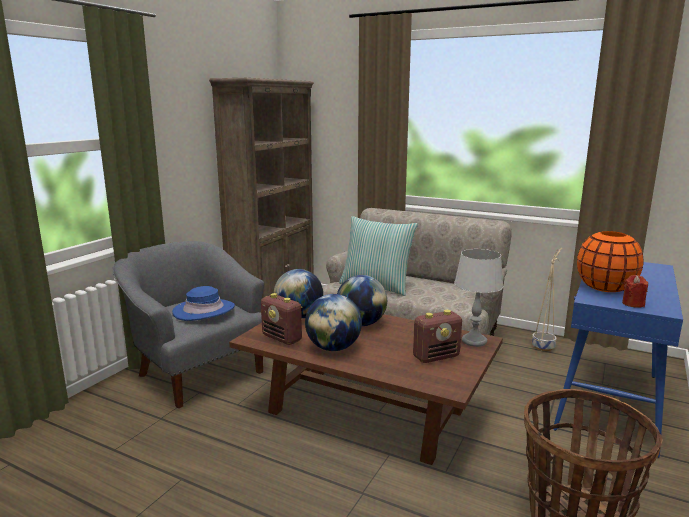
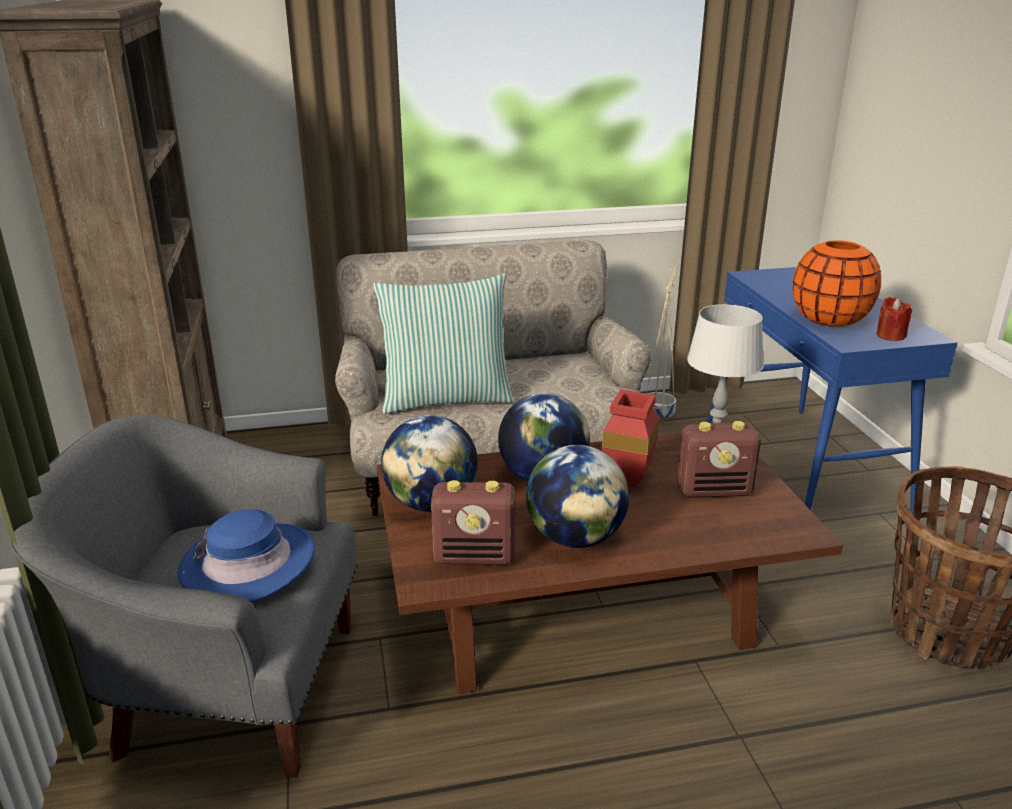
camera: 40 degrees left, 10 degrees up
(398, 339) = (628, 482): none -> red vase
(436, 357) = (715, 491): radio -> radio turned 60 degrees clockwise

